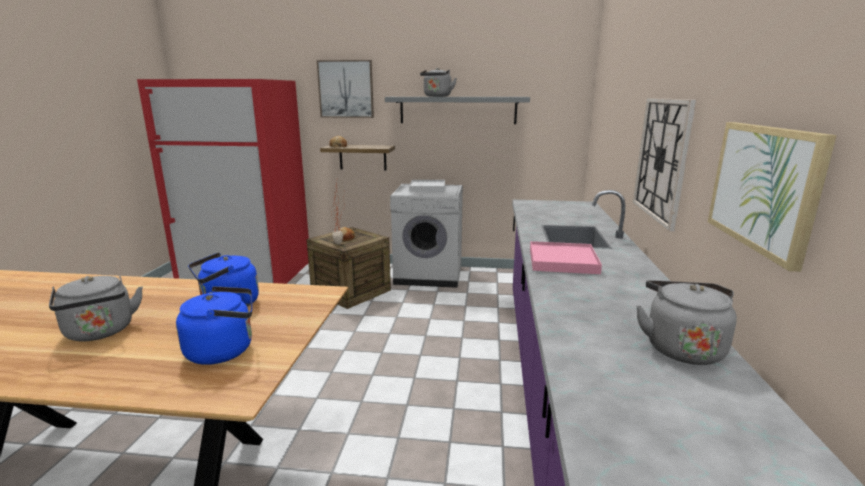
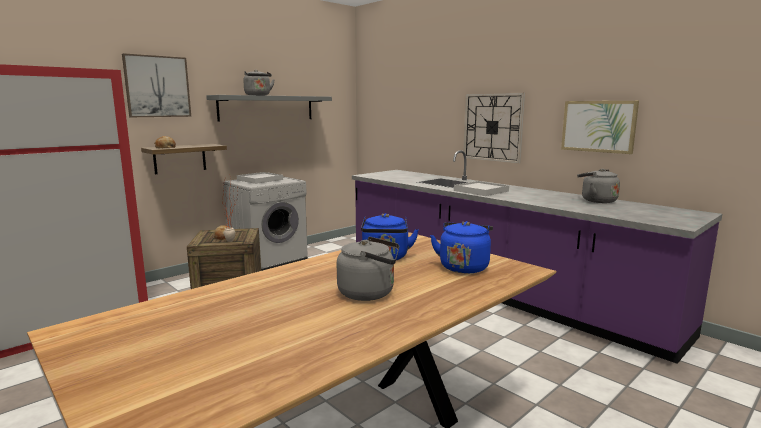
camera: 50 degrees left, 5 degrees down
(562, 261) = (481, 191): pink tray -> white tray

